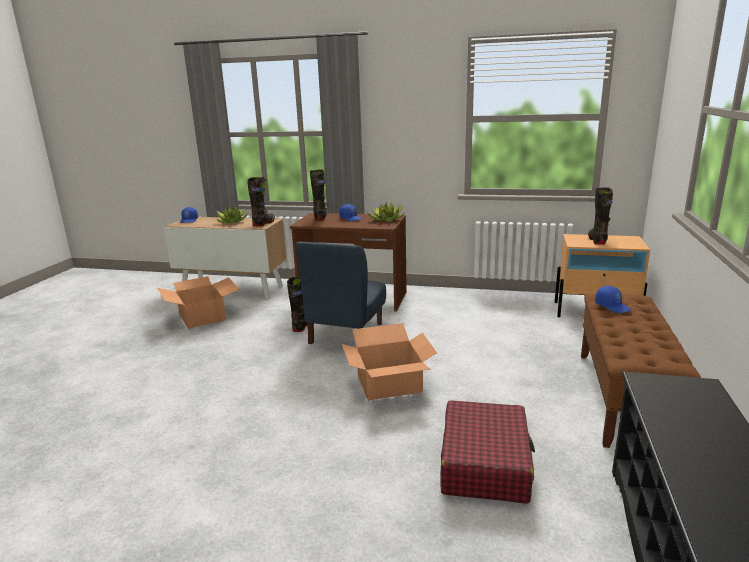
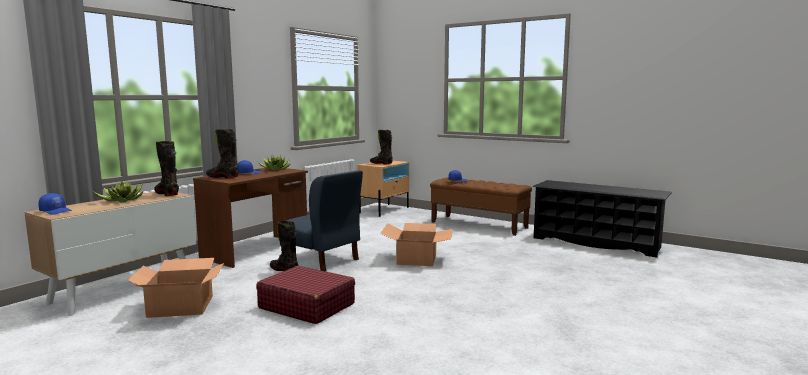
camera: 70 degrees left, 10 degrees down
(485, 463) = (516, 254): red suitcase -> red suitcase (306, 306)

